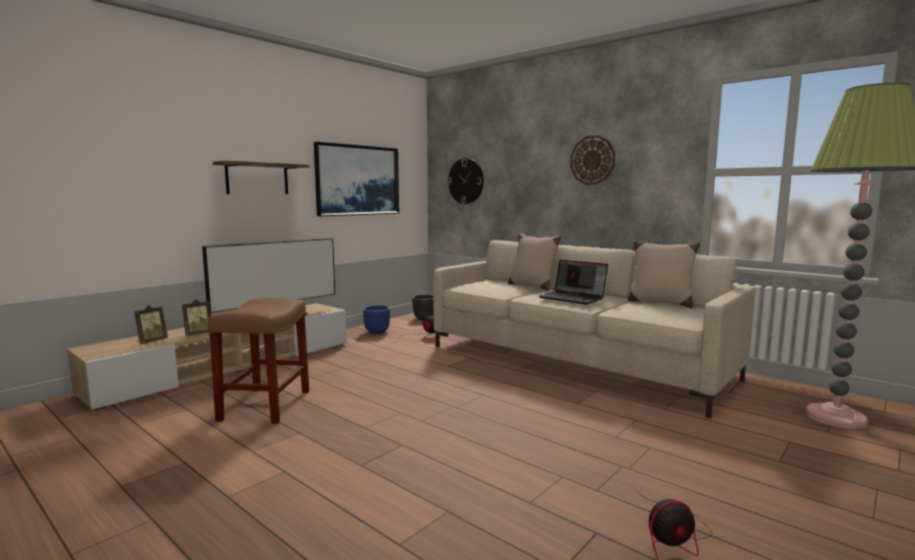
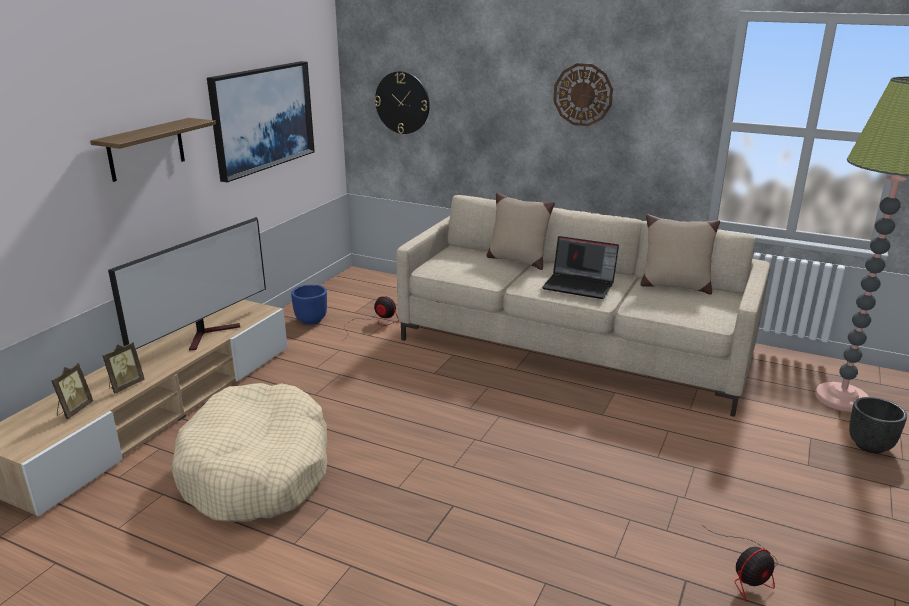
camera: 15 degrees left, 15 degrees up
(265, 404) = (257, 470): brown stool -> beige dog bed
(424, 318) = (357, 286): black planter -> black planter (870, 446)

